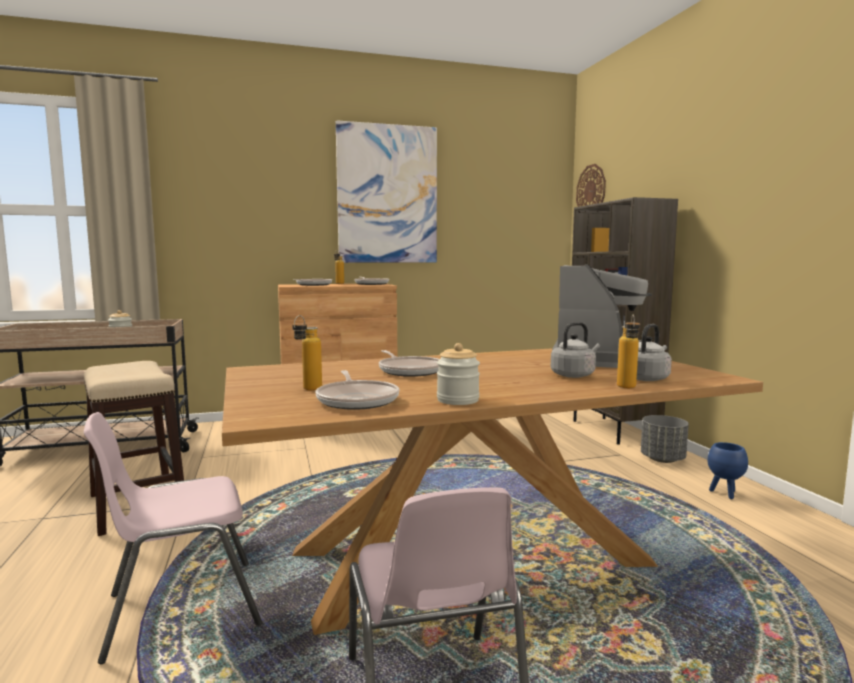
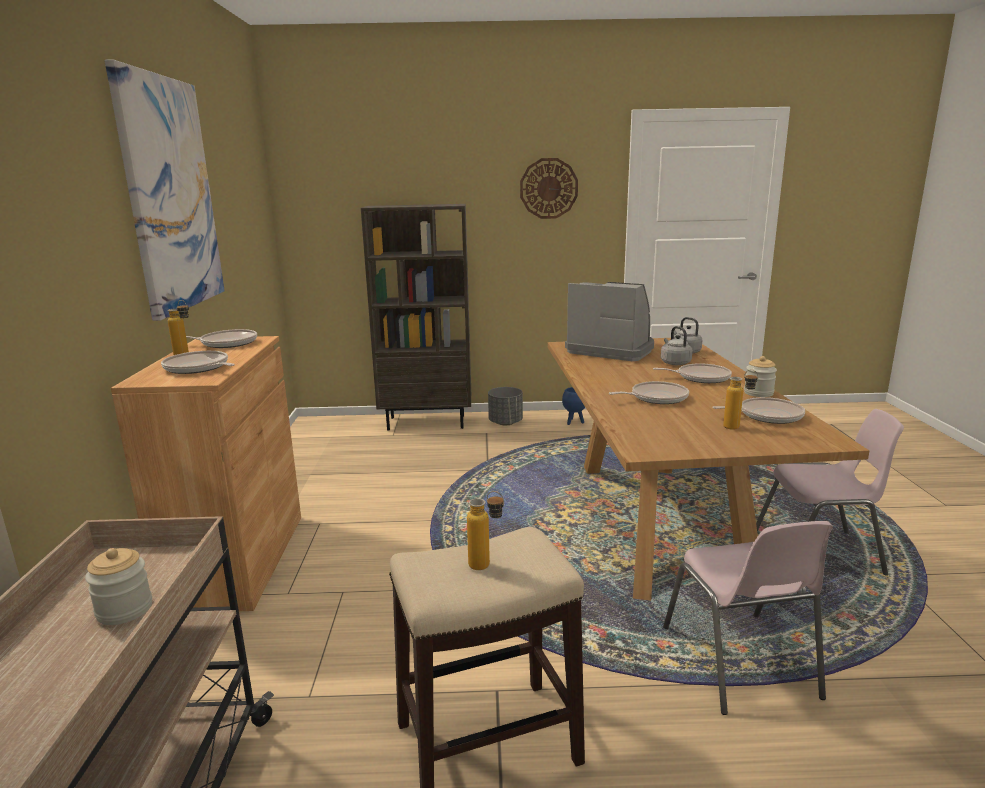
camera: 75 degrees left, 10 degrees up
(511, 382) = (700, 377): none -> frying pan
(591, 191) = (312, 181): wall clock -> wall clock (548, 188)
(627, 388) = (715, 359): bottle -> bottle (487, 567)

